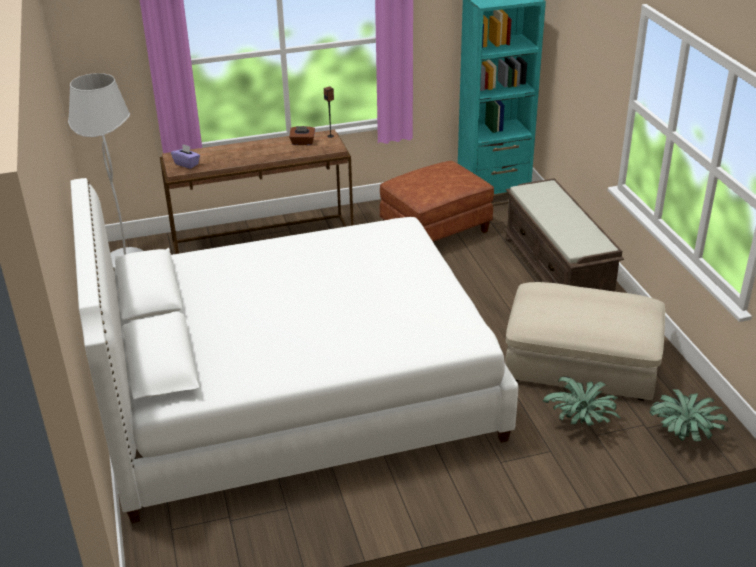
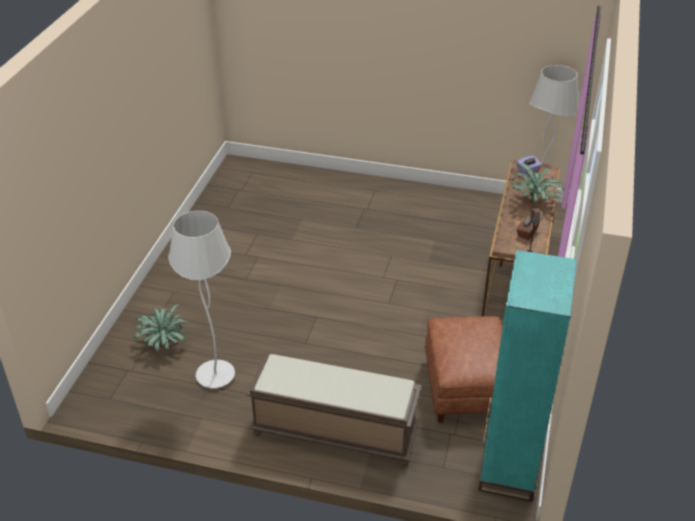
camera: 120 degrees right, 5 degrees up
(297, 394) = (312, 239): white bed -> none
(580, 363) = (215, 376): beige ottoman -> white floor lamp
(683, 435) = (102, 383): potted plant -> potted plant (534, 201)

